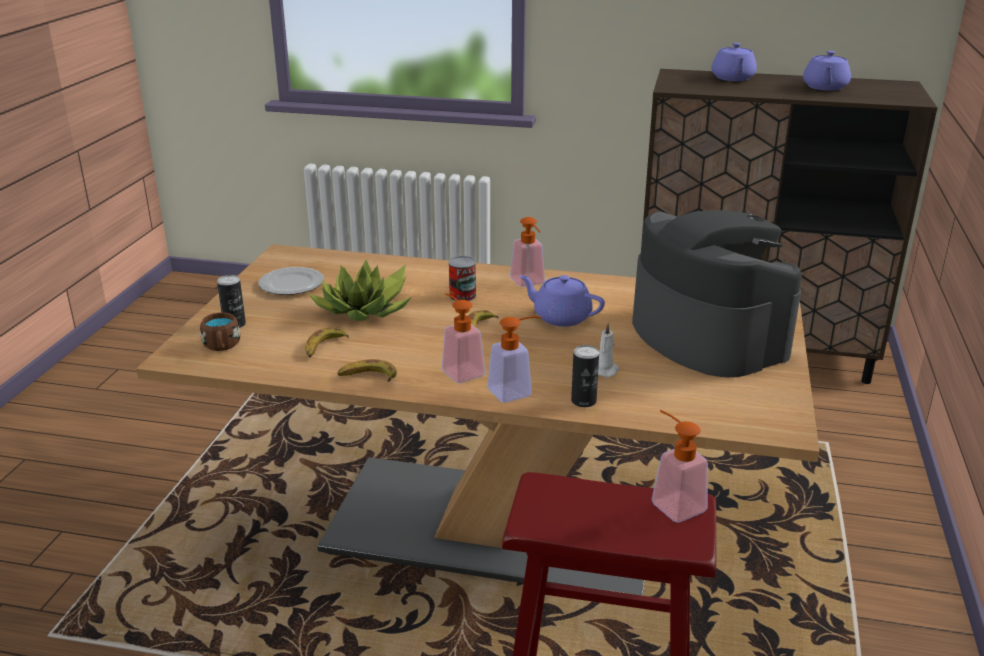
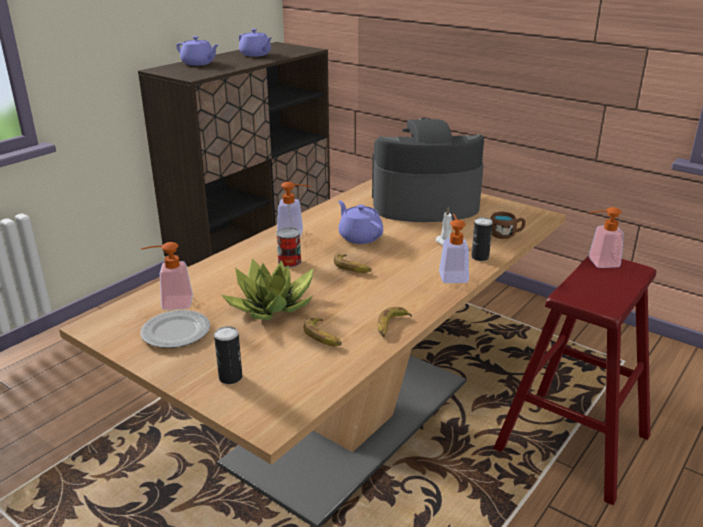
camera: 65 degrees left, 0 degrees up
(222, 346) = (272, 391): brown mug -> brown mug (505, 234)
(459, 370) = (408, 288): soap dispenser -> soap dispenser (171, 303)
(561, 317) = (359, 237): purple teapot -> purple teapot turned 90 degrees clockwise

